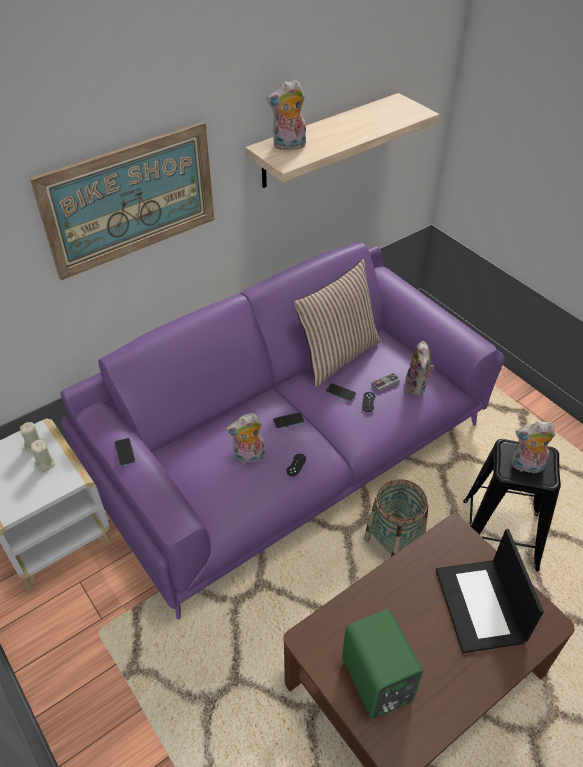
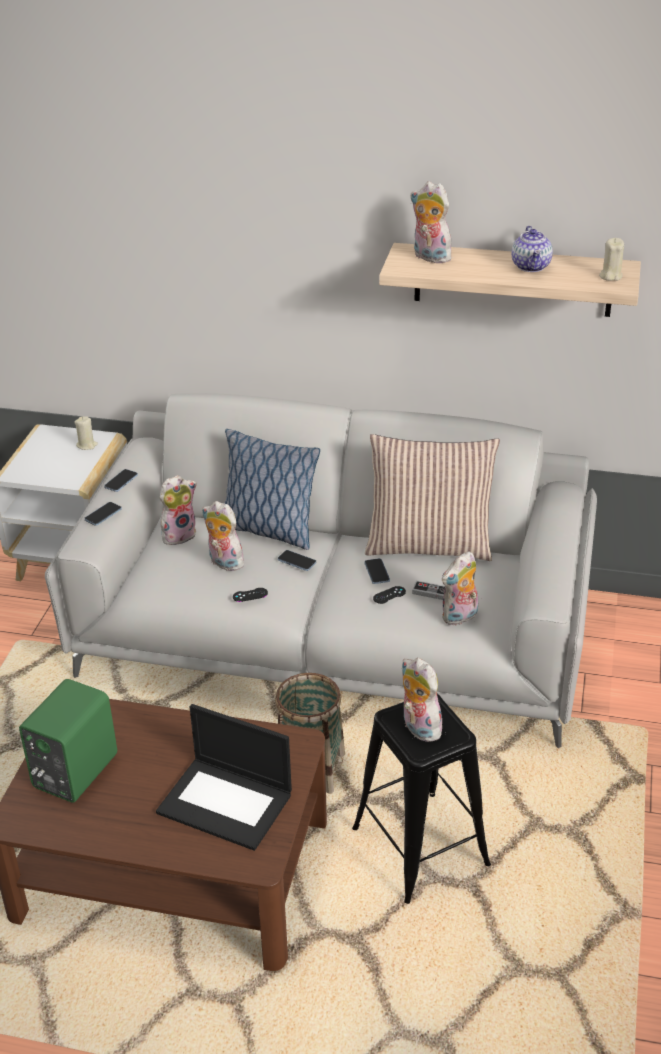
camera: 50 degrees right, 10 degrees down
(45, 464) = (75, 461): beige candle -> beige candle (610, 276)
(130, 200) = (248, 245): picture -> none
(154, 487) = (103, 515): none -> phone
(187, 461) = (179, 534): none -> plush toy
(237, 414) = (268, 530): none -> pillow
(292, 455) = (335, 638): purple sofa -> grey sofa
(355, 123) = (531, 266): none -> teapot
(481, 606) = (227, 803): laptop -> laptop turned 105 degrees counterclockwise

